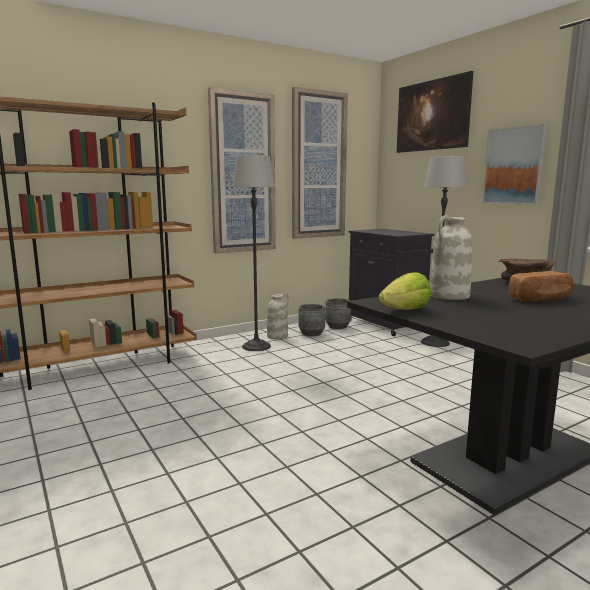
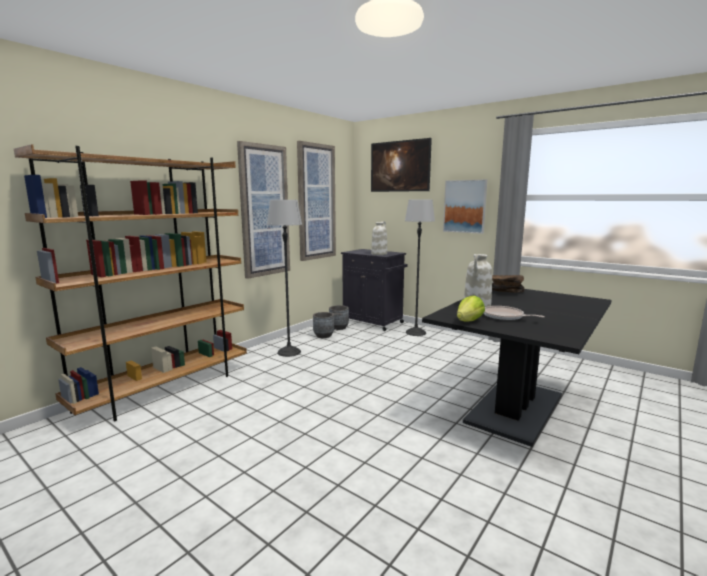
camera: 20 degrees left, 0 degrees up
(277, 336) = (299, 341): white vase -> white vase (379, 254)
(471, 310) = (505, 317): none -> frying pan
(541, 299) = (530, 304): bread -> none

